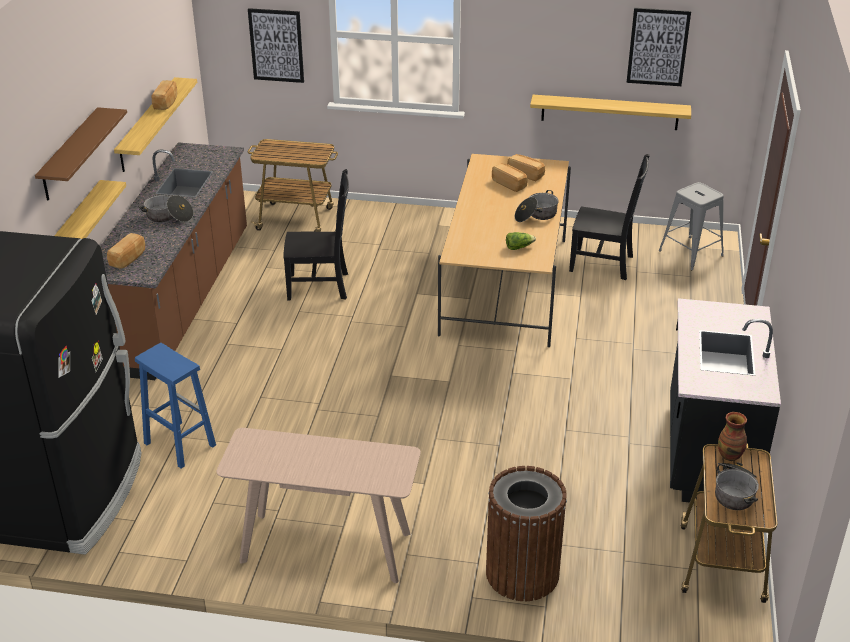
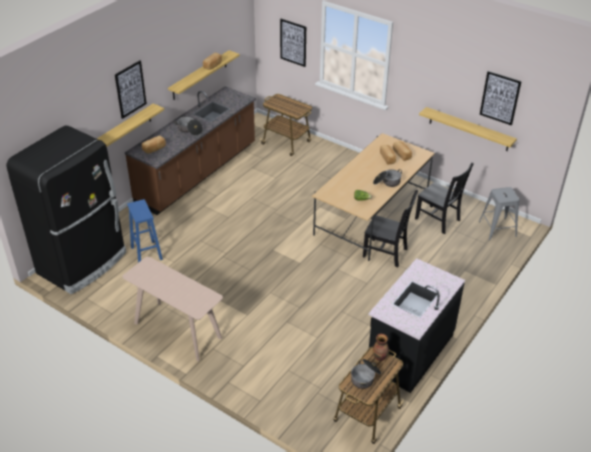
camera: 25 degrees right, 5 degrees up
(70, 155) = (130, 89): brown shelf -> picture
(320, 286) = (272, 187): black chair -> black chair (386, 253)
(522, 573) = (261, 379): brown trash can -> none

